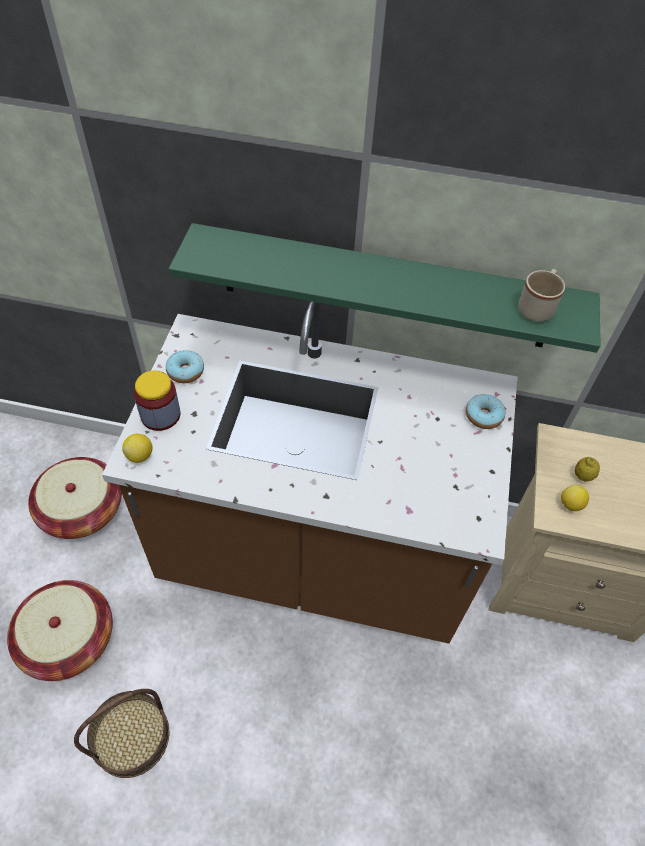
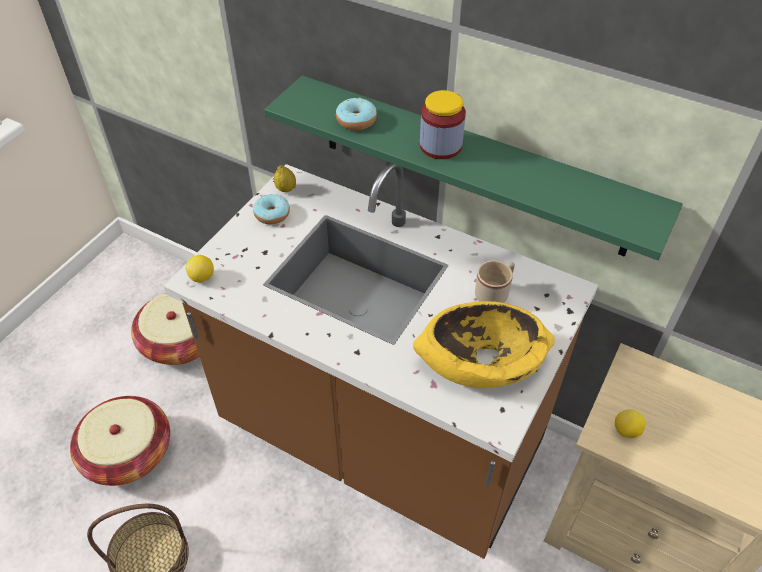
camera: 20 degrees right, 5 degrees down
(160, 415) = (234, 247): jar -> jar (440, 146)
(443, 476) = (481, 361): none -> yellow bowl
(483, 416) = (546, 314): donut -> donut (356, 120)
(537, 307) = (607, 204): beige mug -> beige mug (495, 293)
(583, 476) = (650, 406): lemon -> lemon (286, 189)

